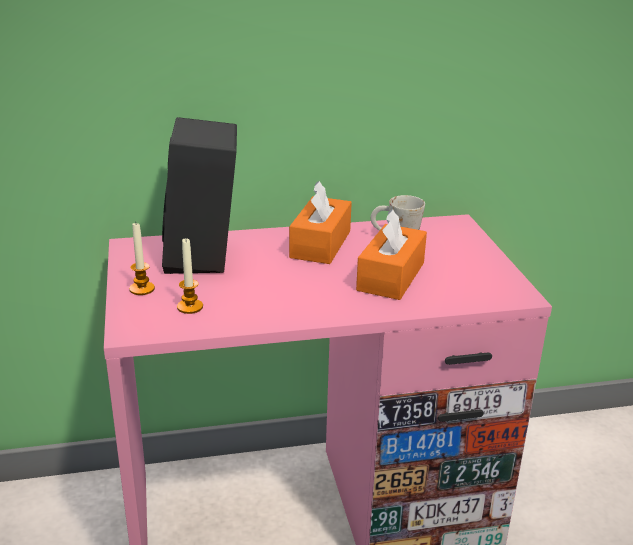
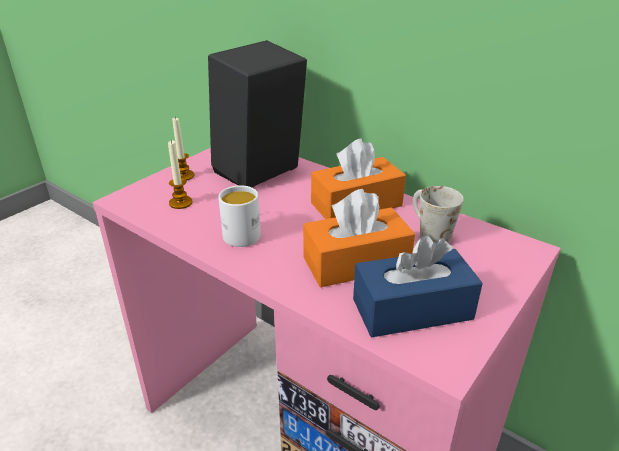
camera: 50 degrees right, 5 degrees up
(283, 300) = (240, 233): none -> white mug
(463, 282) = (412, 309): none -> blue tissue box

